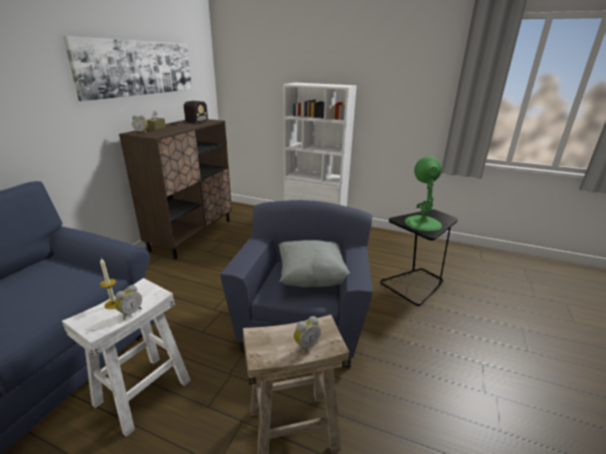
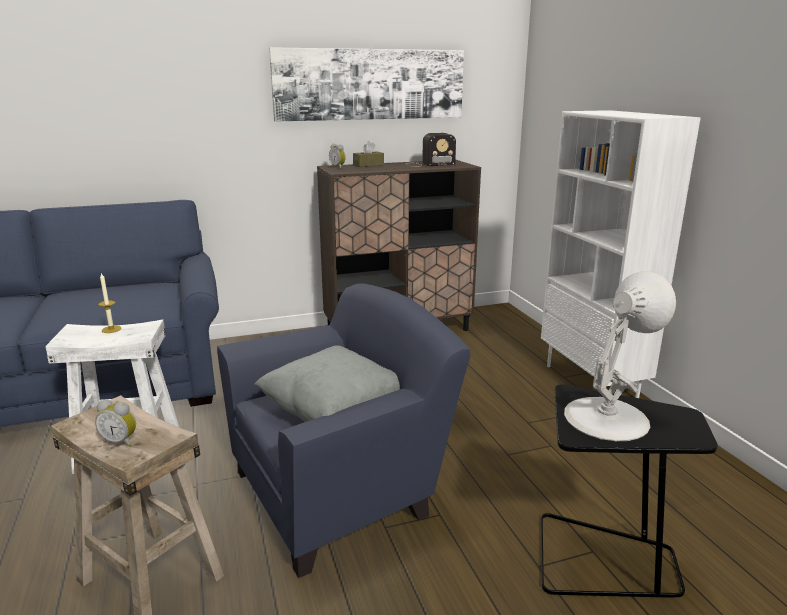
camera: 50 degrees right, 5 degrees down
(130, 313) = (103, 341): alarm clock -> none
(422, 223) = (607, 417): green table lamp -> white table lamp

